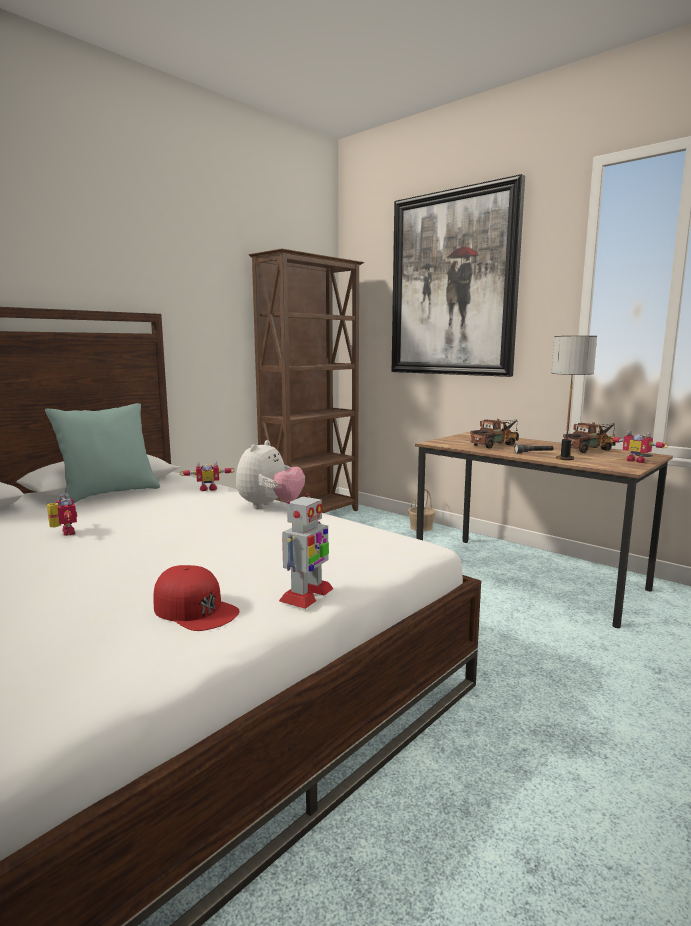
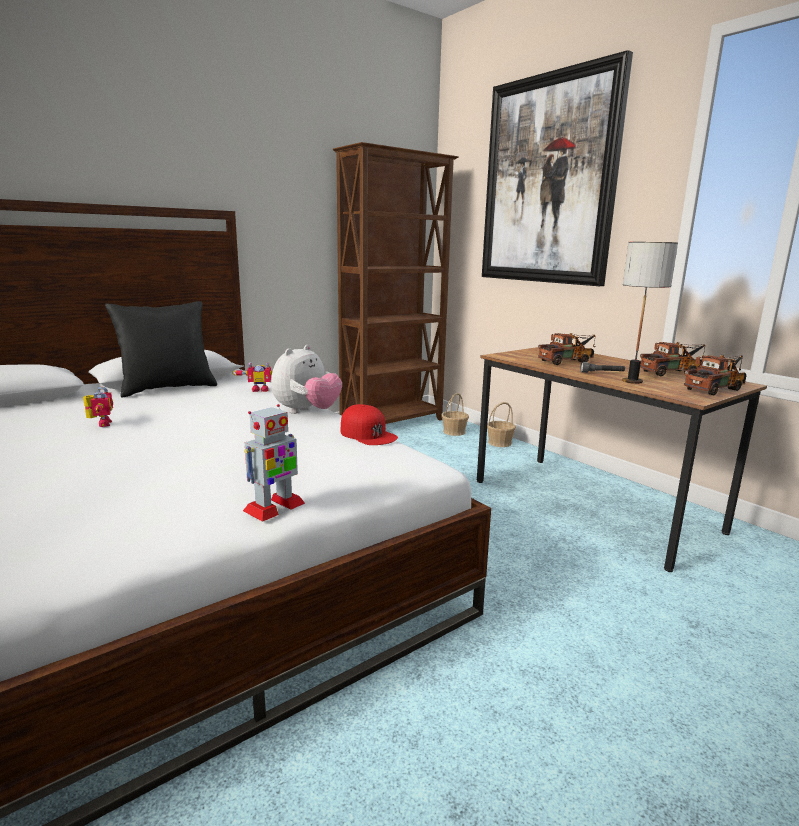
camera: 10 degrees right, 5 degrees up
(109, 494) = (168, 389): turquoise pillow -> black pillow
(195, 609) = (159, 511): red cap -> red cap (368, 434)
(374, 521) = (454, 432): none -> basket
(637, 461) = (716, 389): toy robot -> toy truck

